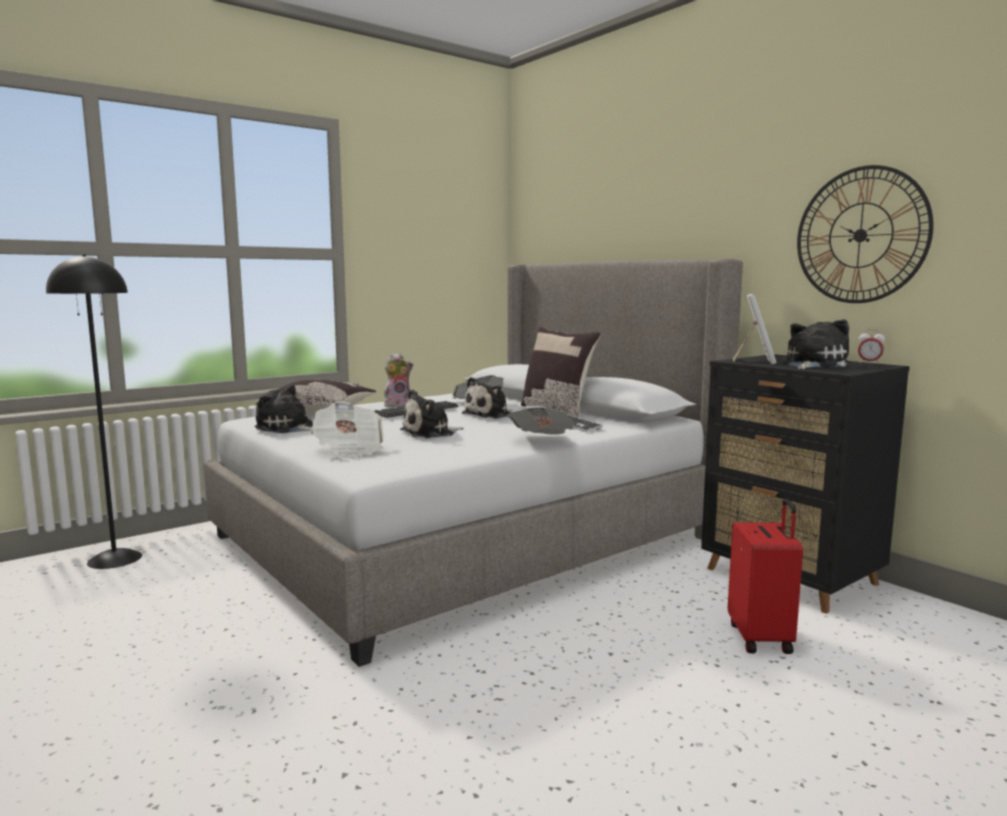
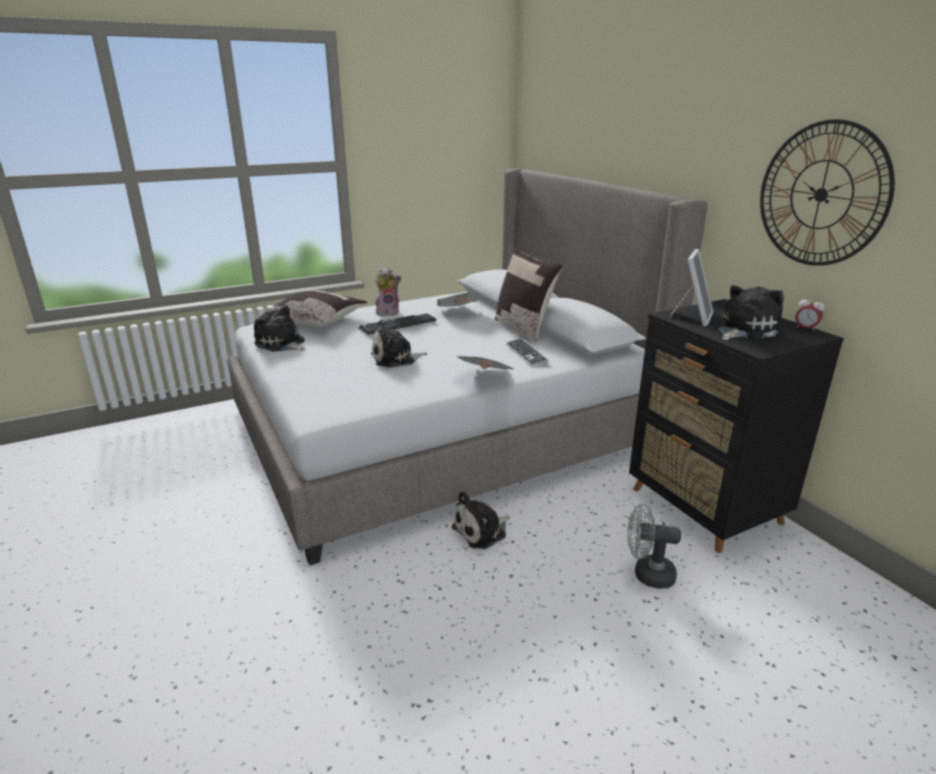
camera: 10 degrees right, 15 degrees up
(115, 559) = (163, 433): black floor lamp -> none
(349, 450) = (316, 381): newspaper -> none
(490, 415) = (460, 333): plush toy -> plush toy (482, 531)
(761, 638) = (647, 574): red suitcase -> grey fan

